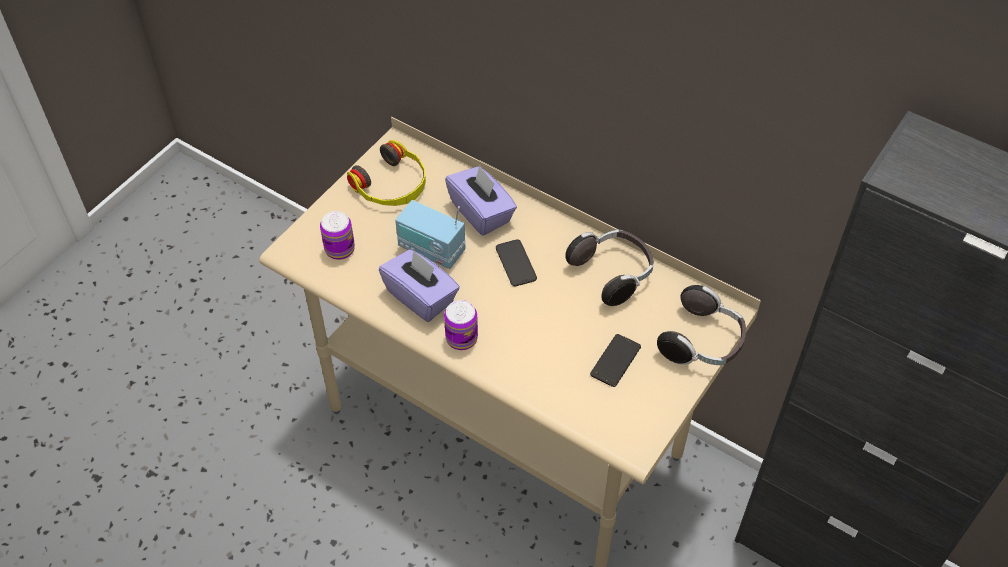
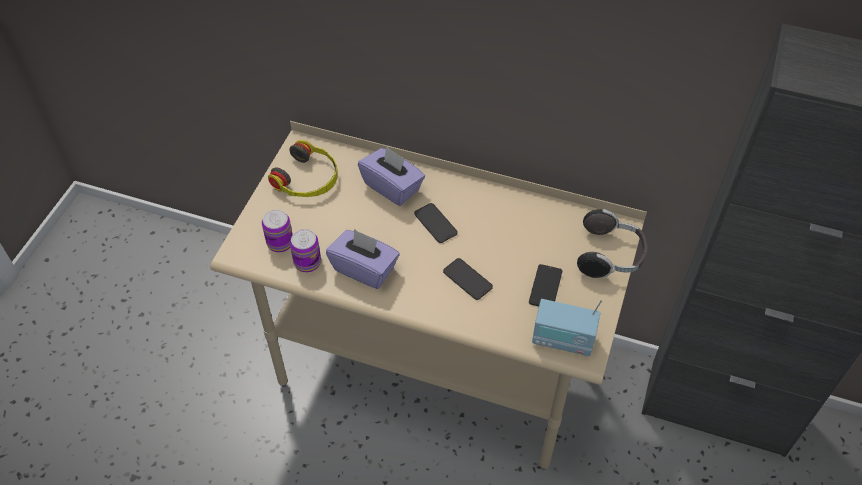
camera: 15 degrees left, 0 degrees up
(431, 250) = (360, 227): radio -> radio (563, 340)
(461, 338) = (411, 296): can -> can (307, 262)
(530, 333) = (467, 279): none -> phone
(613, 274) = (518, 215): headphones -> none

